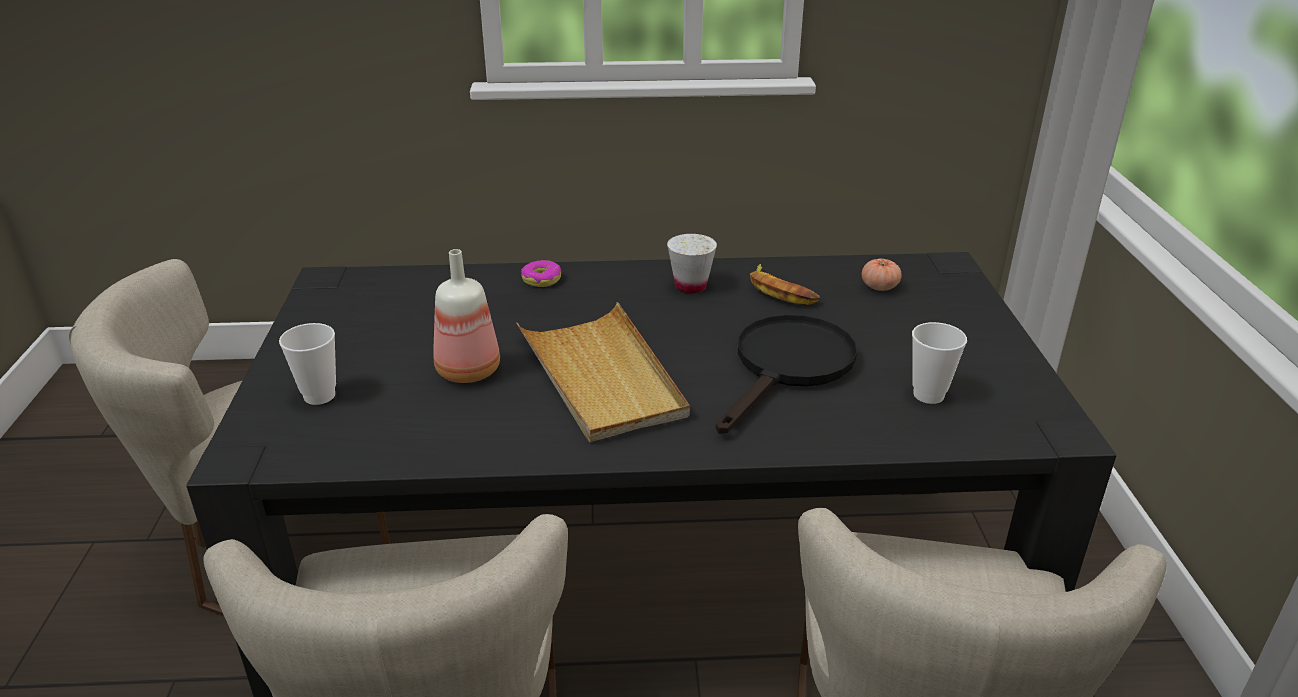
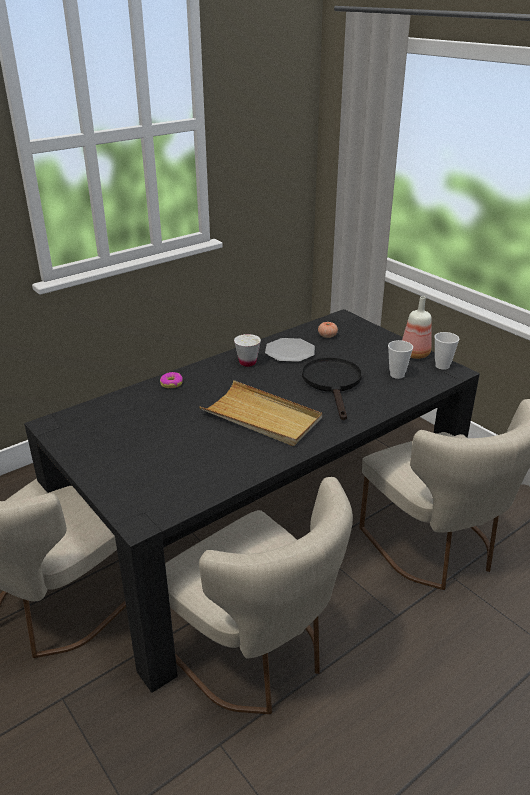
camera: 35 degrees left, 0 degrees up
(319, 396) = (137, 479): cup -> cup (442, 366)
(466, 371) = (195, 439): bottle -> bottle (414, 354)
(781, 291) = (290, 351): banana -> plate

